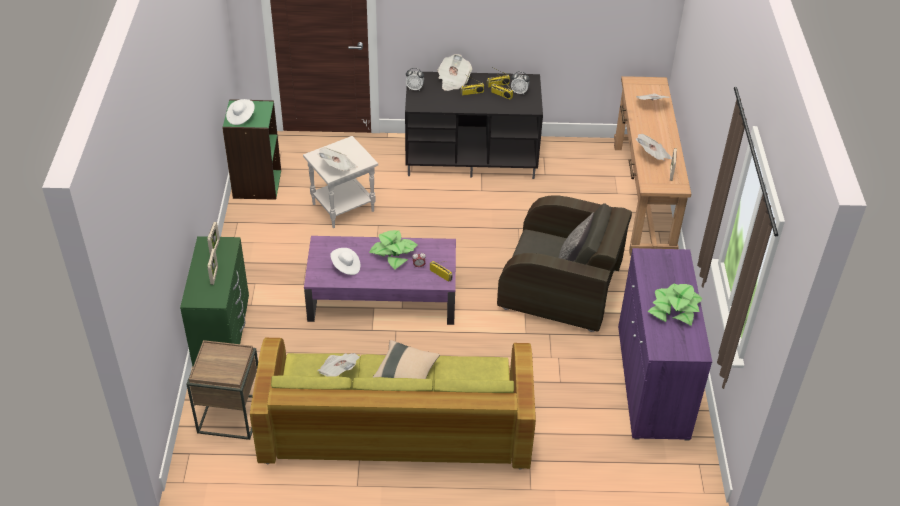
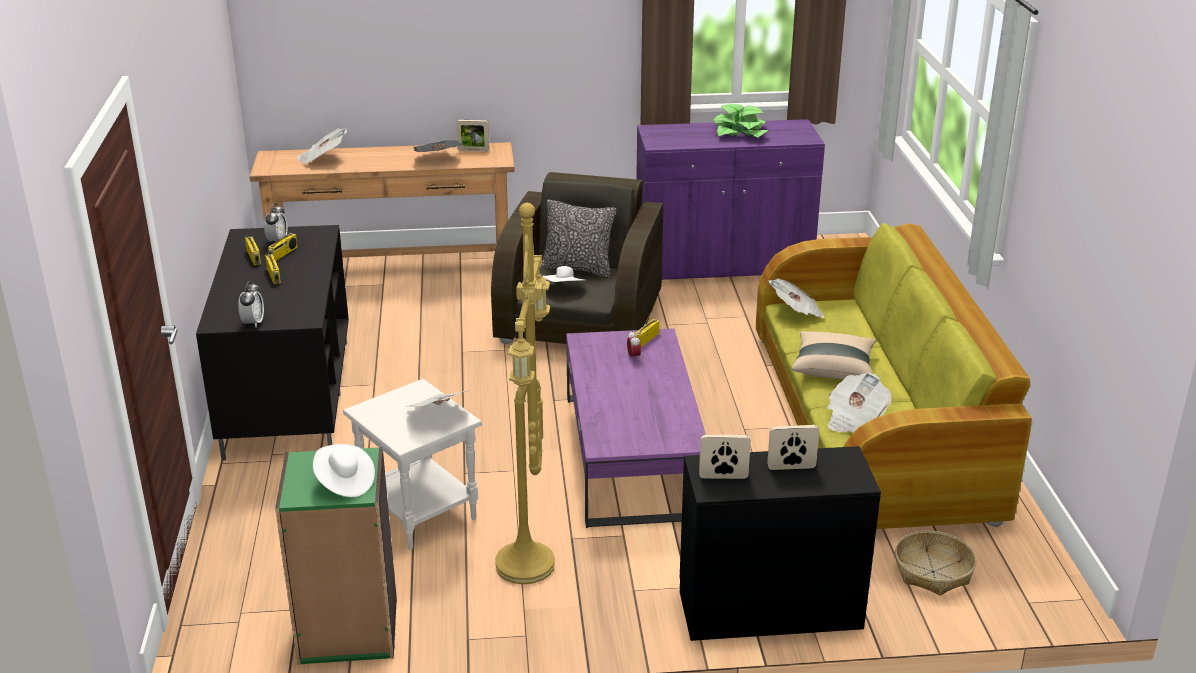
camera: 95 degrees left, 15 degrees down
(223, 334) = (768, 608): green dresser -> black dresser
(230, 415) = (933, 572): brown side table -> basket
(286, 245) = (528, 566): none -> yellow floor lamp
(346, 267) = (653, 417): white hat -> white hat (564, 289)
(393, 252) = (609, 379): potted plant -> none
(453, 81) = (237, 292): newspaper -> newspaper (796, 312)

